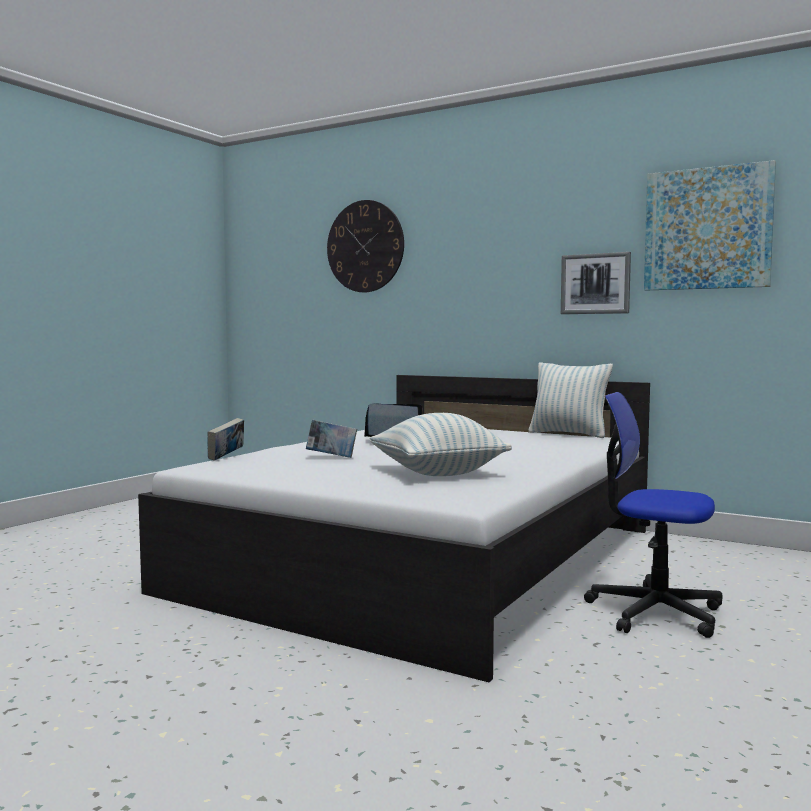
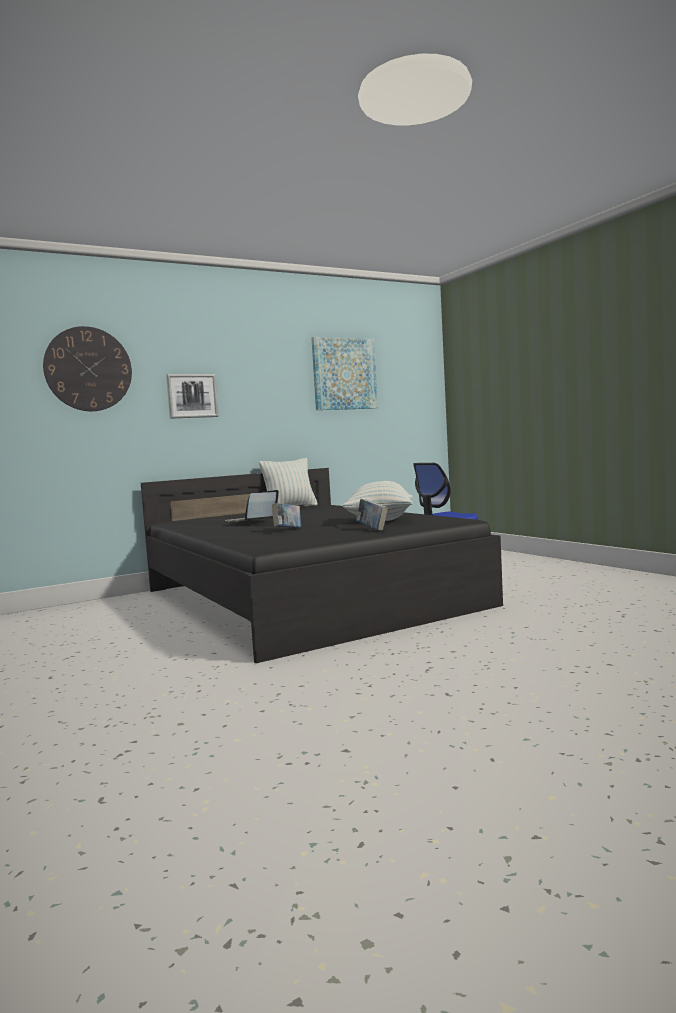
camera: 60 degrees left, 0 degrees up
(226, 457) = (235, 543): book -> book (372, 529)
(427, 559) = (305, 598): white bed -> black bed
(595, 284) = (286, 405): picture -> picture (192, 396)

